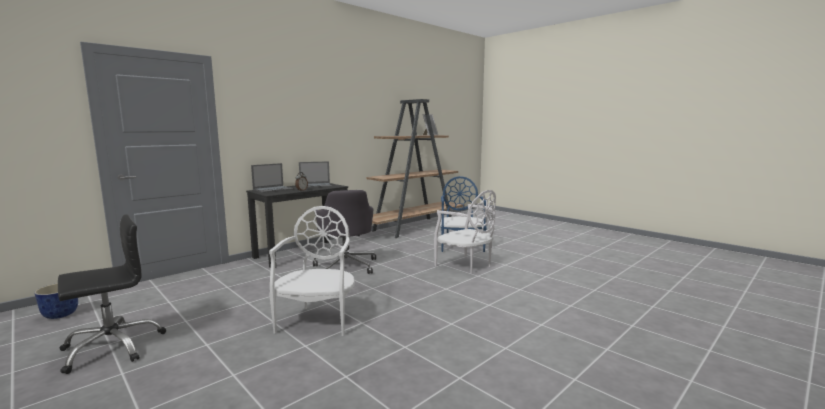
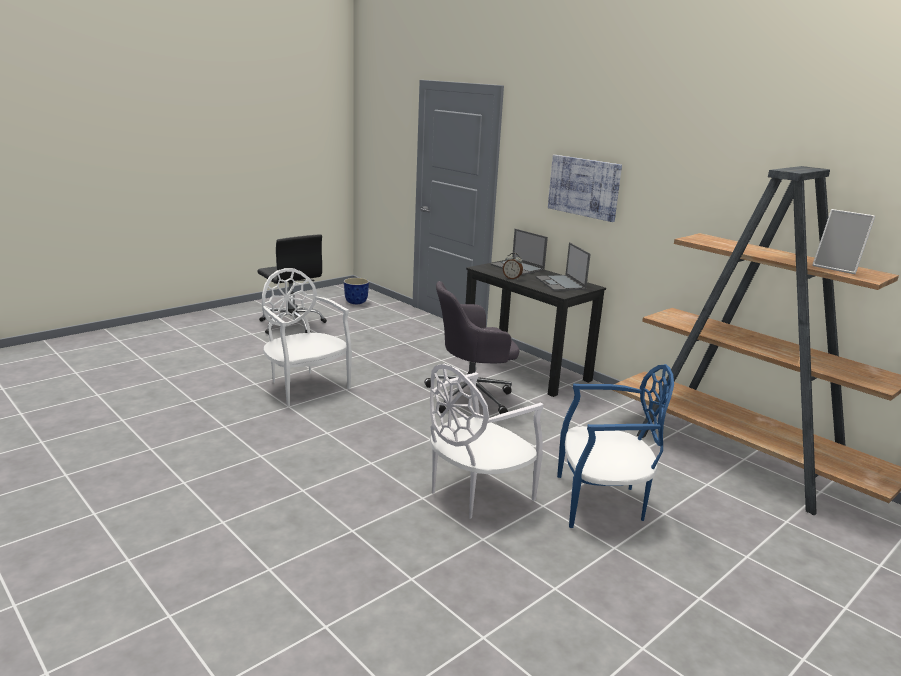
camera: 90 degrees right, 10 degrees up
(298, 125) = (584, 187): none -> picture
(318, 320) = (305, 386): white chair -> white chair turned 135 degrees counterclockwise

